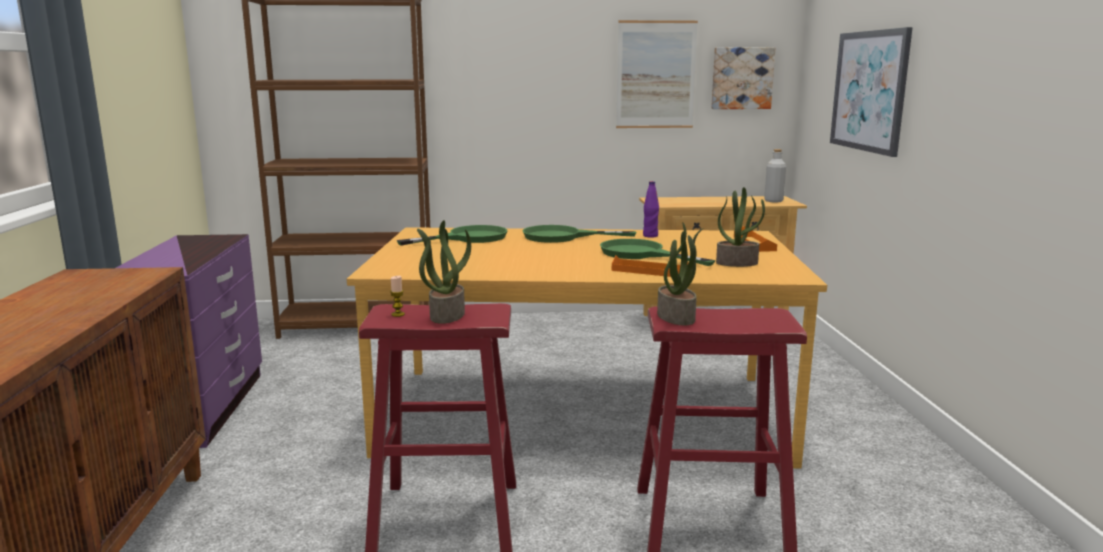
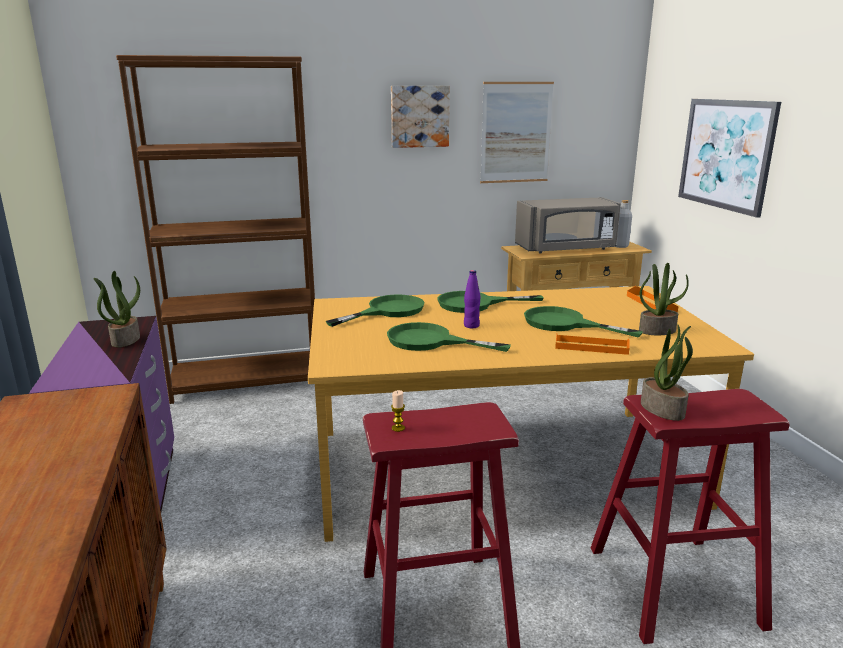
camera: 10 degrees left, 5 degrees up
(446, 315) = (446, 424): potted plant -> potted plant (125, 340)
(488, 260) = (430, 341): none -> green frying pan
(650, 236) = (553, 298): purple bottle -> purple bottle (471, 325)
(709, 201) = (566, 249): none -> grey microwave
(741, 78) = (589, 134): picture -> picture (419, 116)

